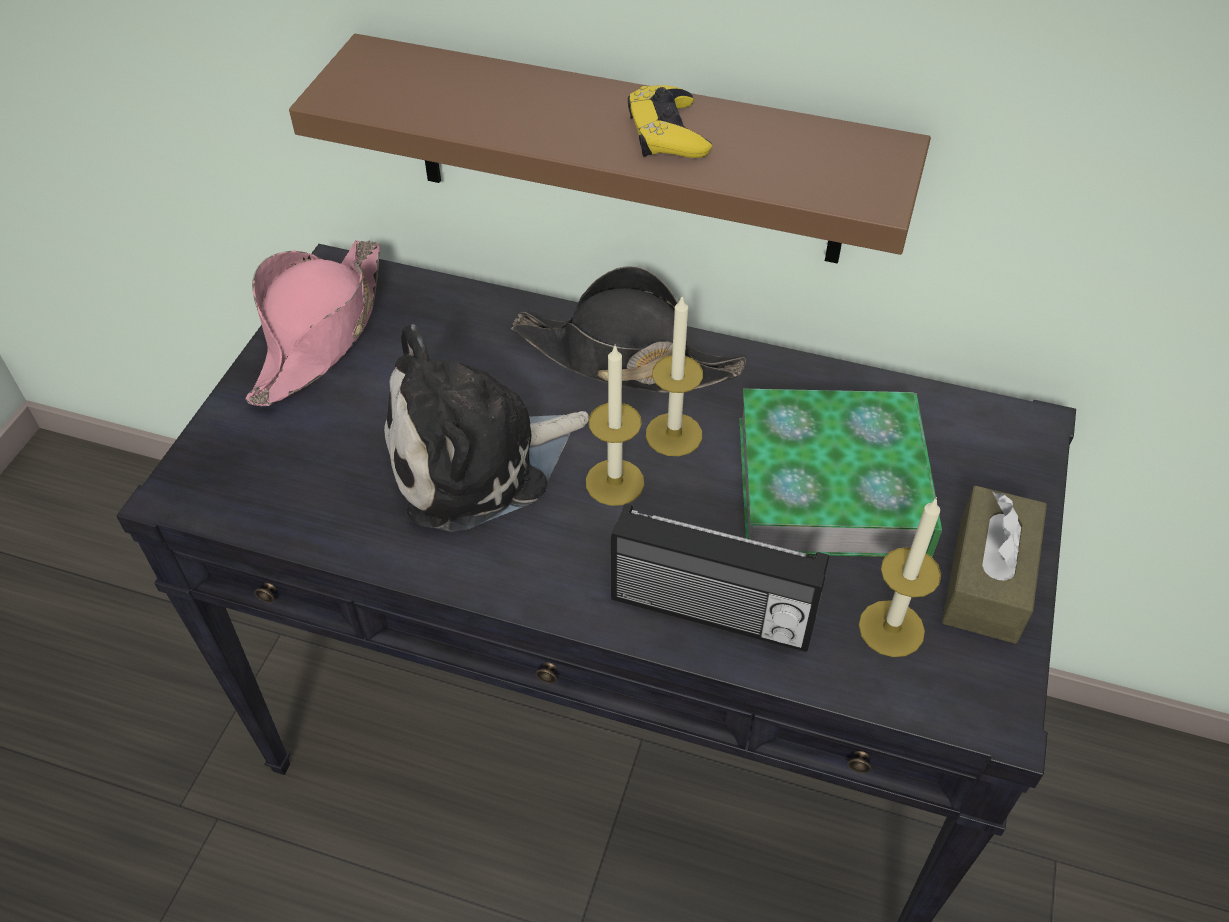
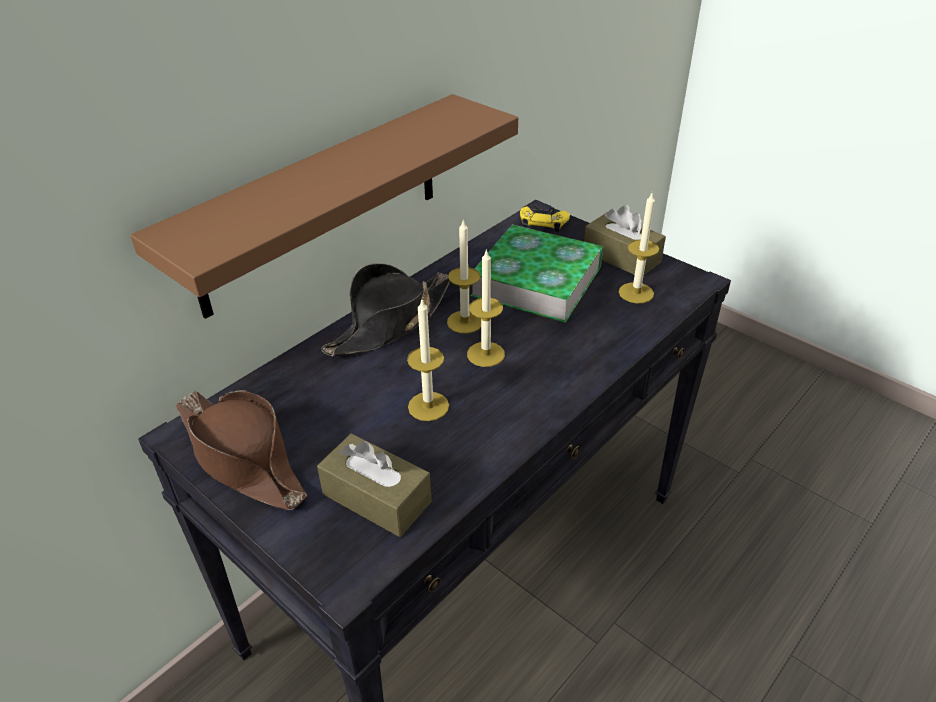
camera: 65 degrees left, 10 degrees down
(302, 470) = (376, 497): none -> brown tissue box
(320, 333) = (242, 458): pink hat -> brown hat
(478, 459) = (428, 406): plush toy -> candle
(667, 133) = (379, 153): yellow game controller -> yellow game controller (543, 222)
(711, 613) = (598, 346): radio -> none

